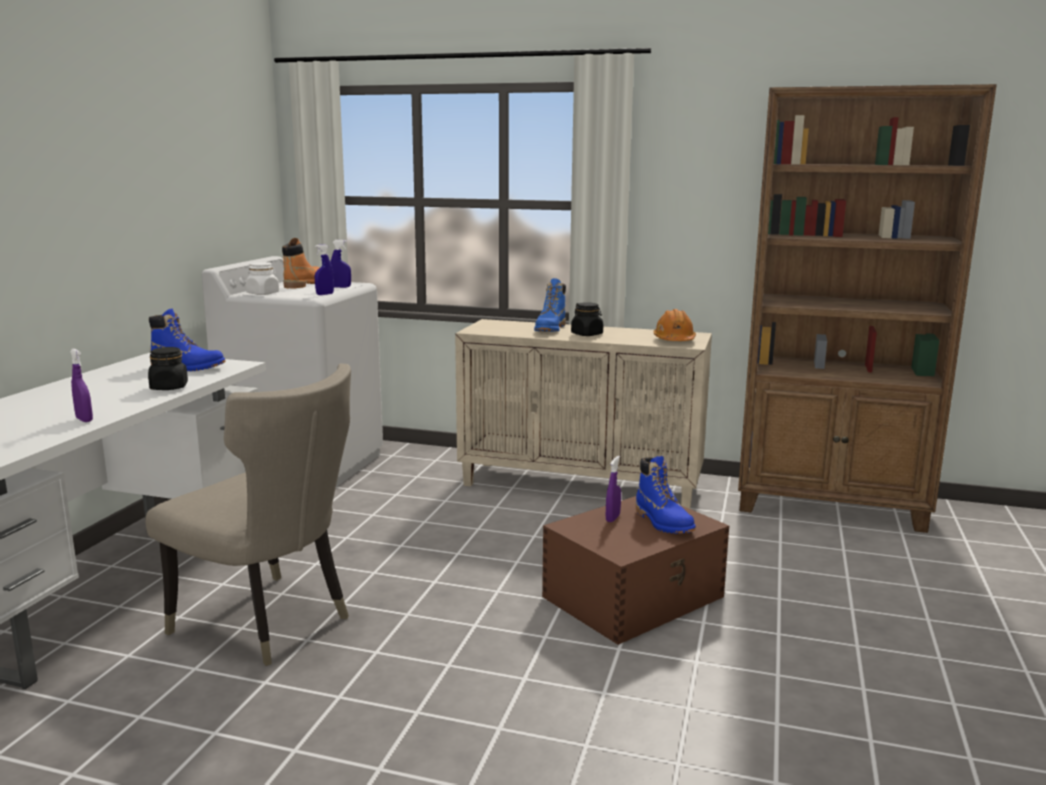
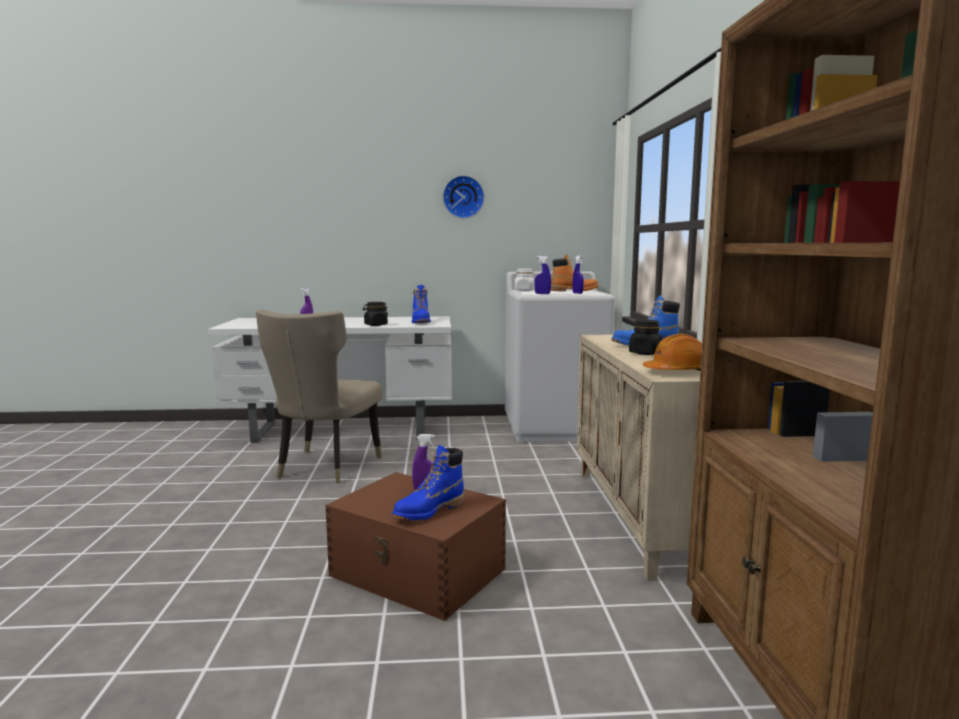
camera: 70 degrees right, 5 degrees down
(135, 157) = (463, 197): none -> wall clock

